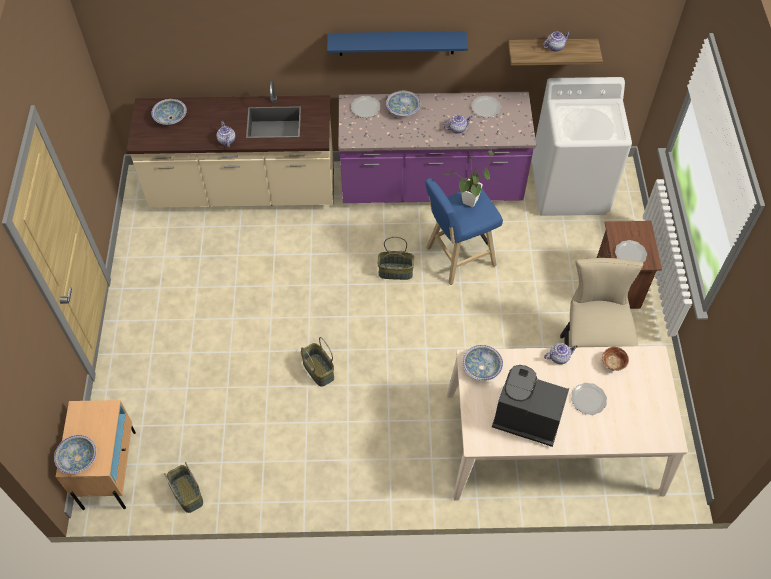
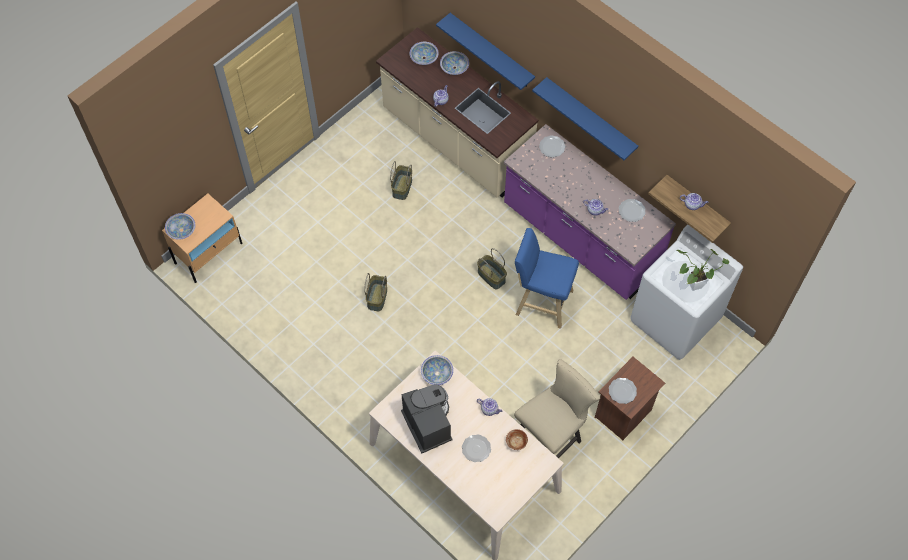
camera: 45 degrees right, 5 degrees up
(186, 493) = (233, 303): basket -> basket (401, 187)
(244, 55) = (491, 51): none -> blue shelf
(403, 109) = (575, 167): bowl -> bowl (454, 67)
(468, 204) = (553, 268): potted plant -> potted plant (692, 286)

